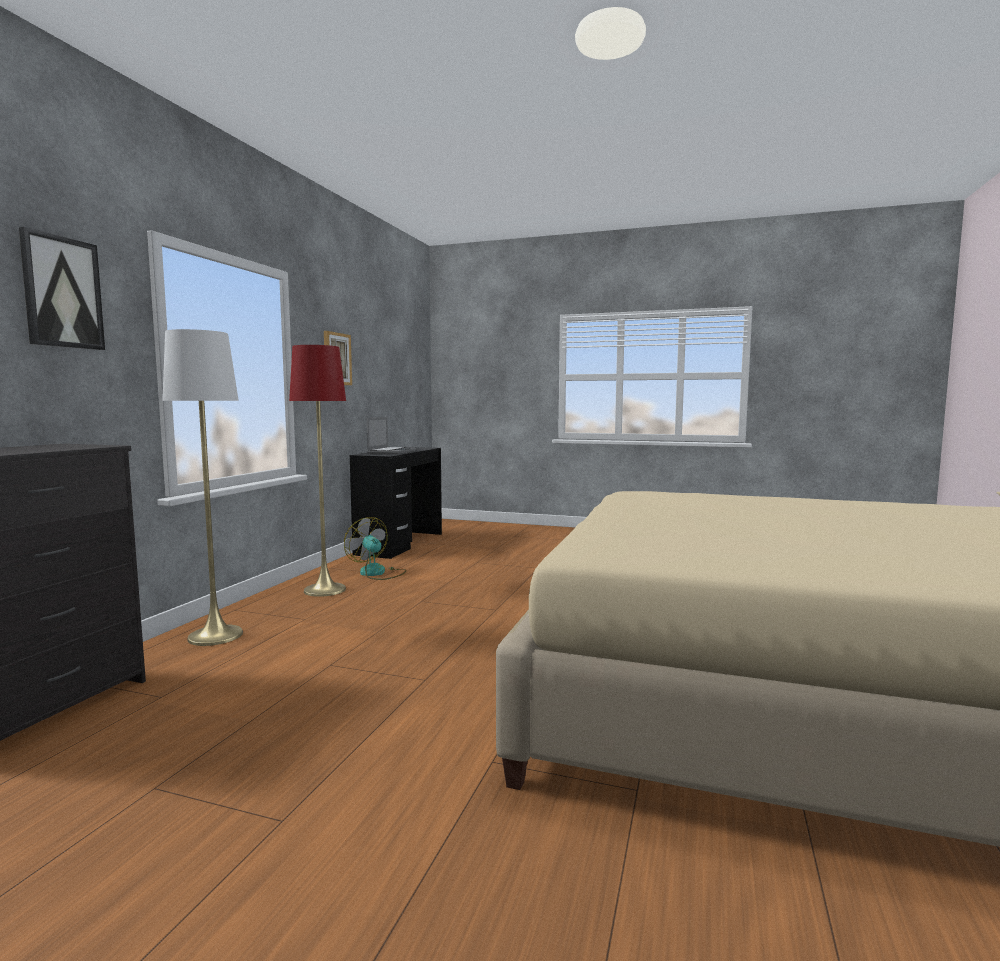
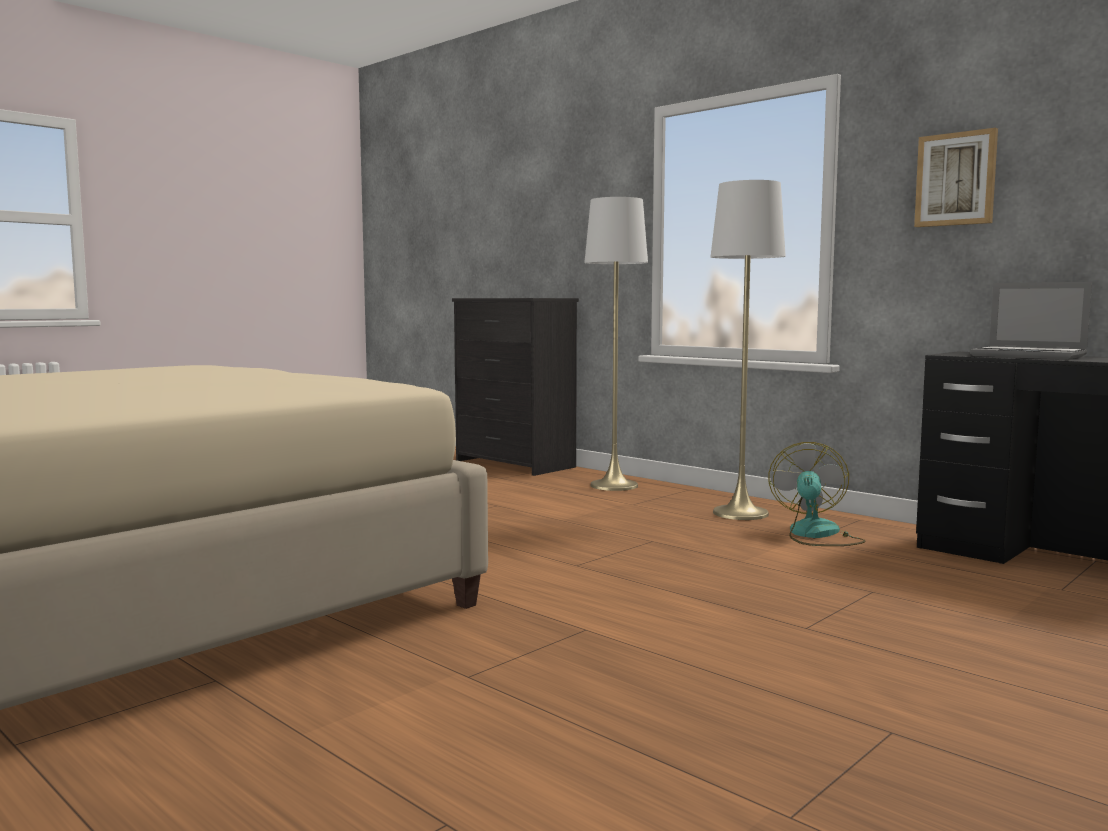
camera: 115 degrees right, 0 degrees up
(62, 292) = (589, 186): picture -> none
(325, 590) = (740, 513): red floor lamp -> white floor lamp
(377, 573) = (816, 535): fan -> fan turned 60 degrees counterclockwise

